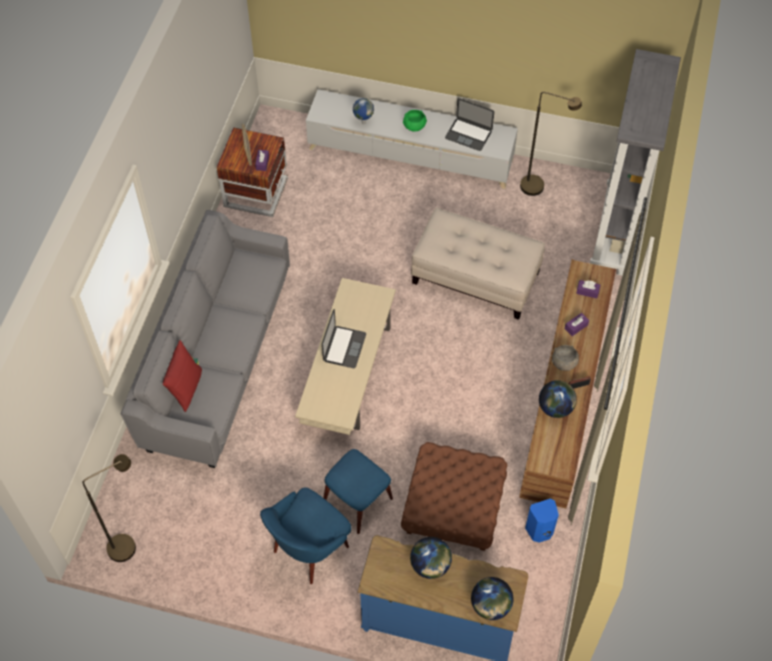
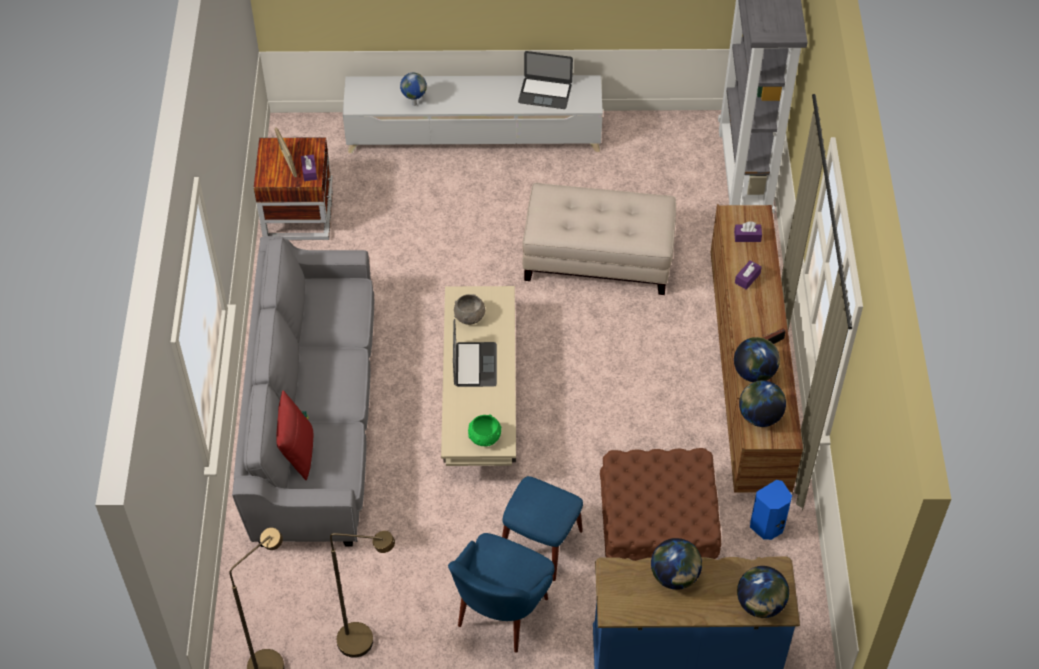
camera: 15 degrees left, 5 degrees down
(414, 126) = (477, 96): green bowl -> green bowl (484, 437)
(538, 187) = (639, 142): brown floor lamp -> brown floor lamp (366, 641)
(547, 445) = (759, 416): none -> globe
(564, 363) = (747, 321): grey bowl -> grey bowl (470, 316)

